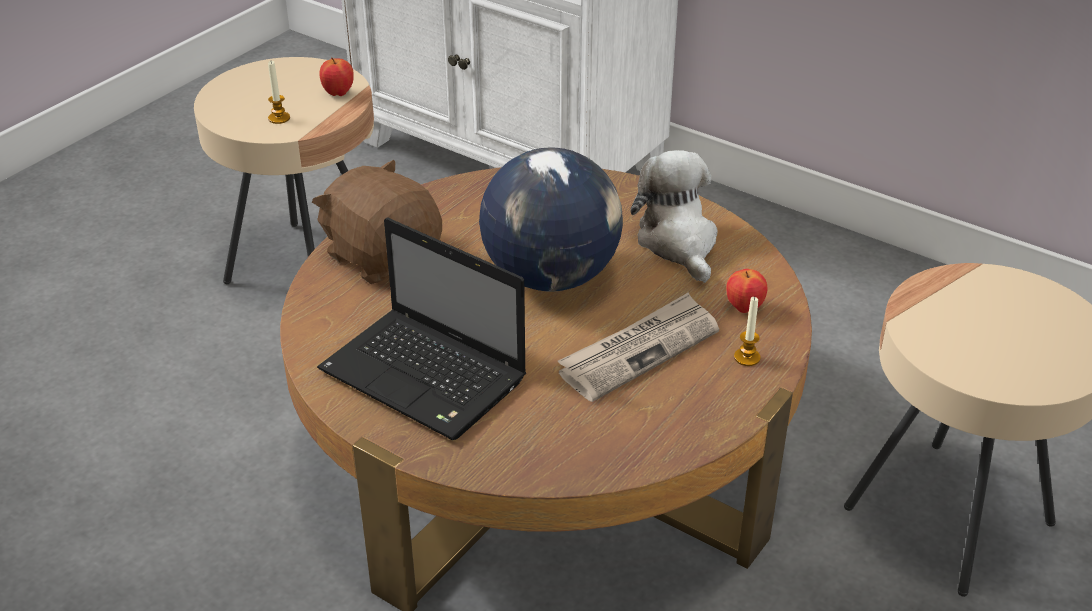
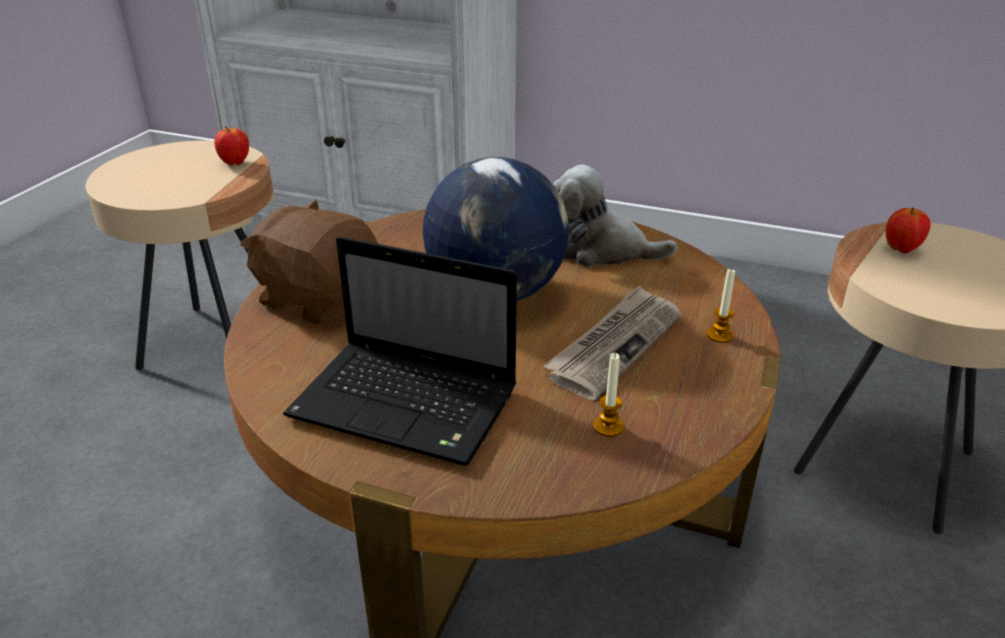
camera: 15 degrees left, 5 degrees down
(279, 118) = (180, 187): candle -> candle (608, 426)
(679, 243) = (600, 250): plush toy -> plush toy turned 45 degrees counterclockwise
(744, 308) = (690, 294): apple -> apple (901, 249)

